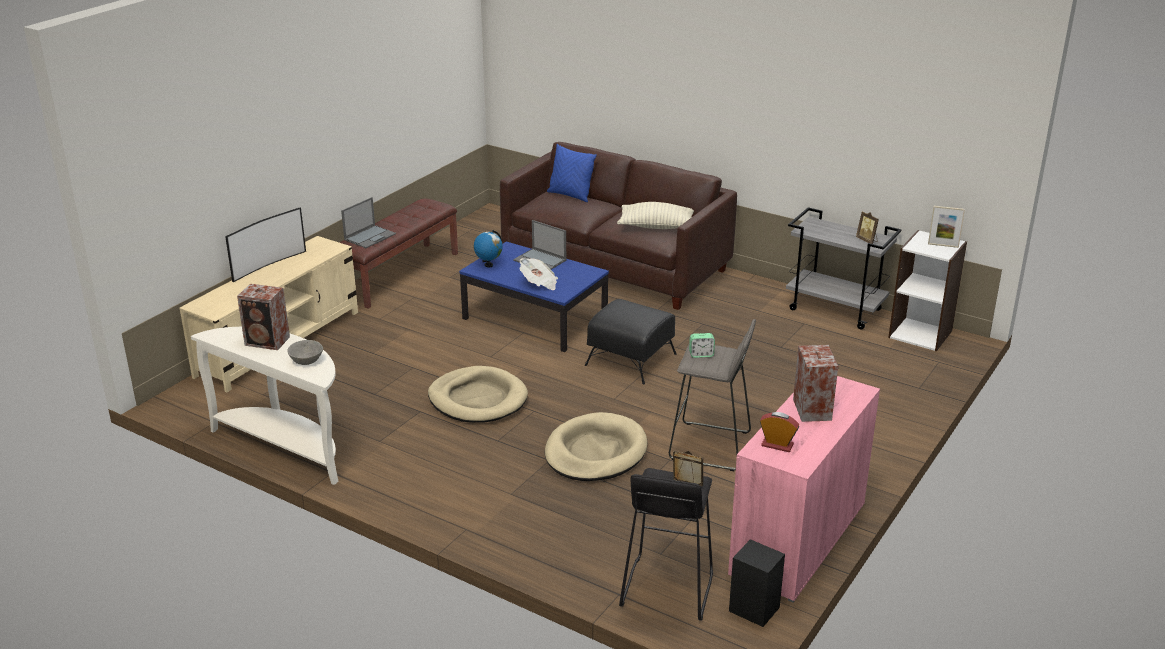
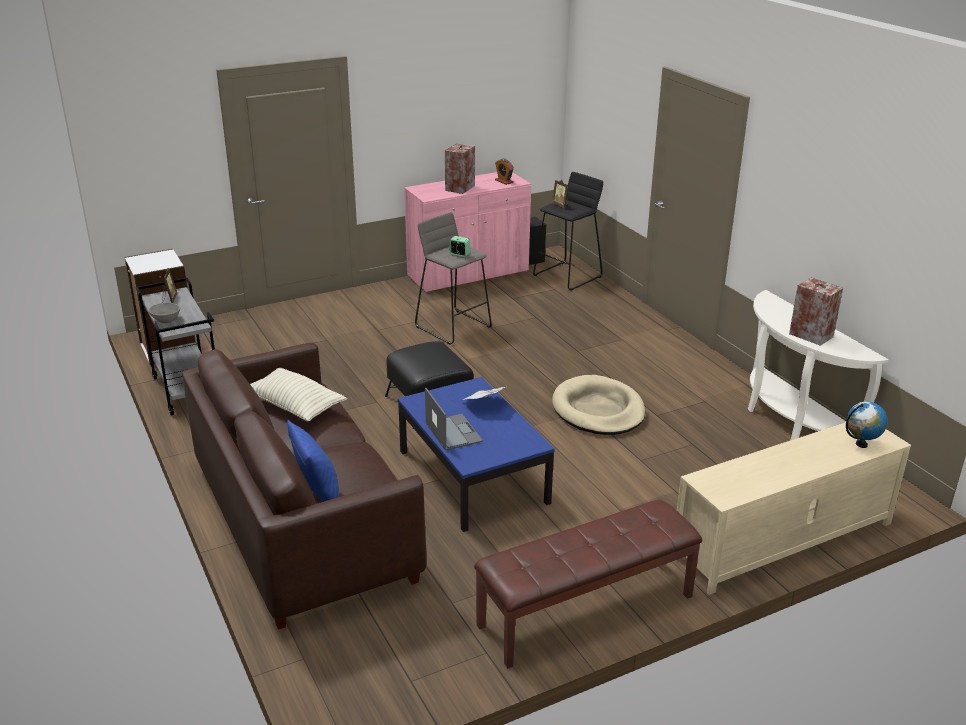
camera: 150 degrees left, 0 degrees up
(267, 265) = (799, 477): television -> none
(306, 361) = (777, 310): grey bowl -> grey bowl (166, 320)
(370, 236) = (638, 527): laptop -> none
(488, 265) = (515, 444): globe -> globe (861, 444)
(595, 452) = (538, 346): beige dog bed -> none
(943, 245) = (150, 258): picture frame -> none

